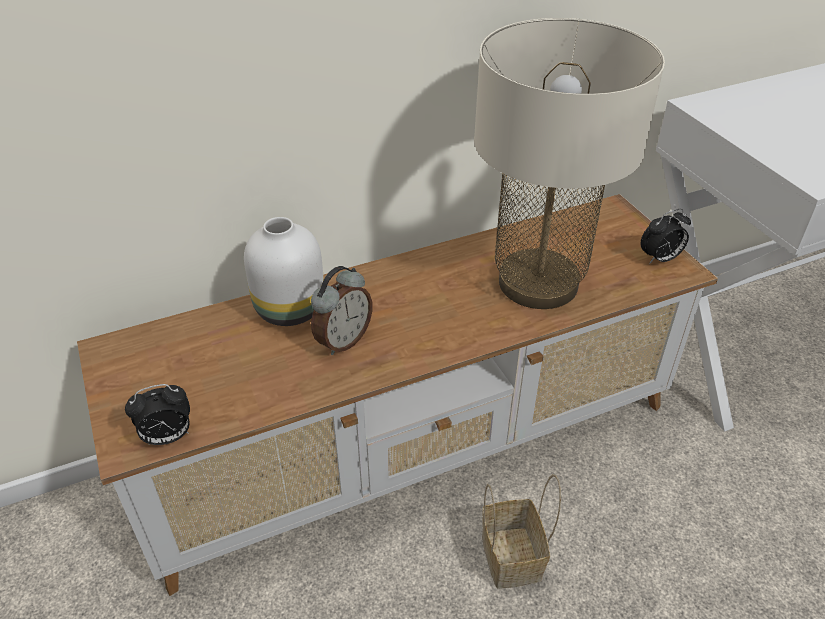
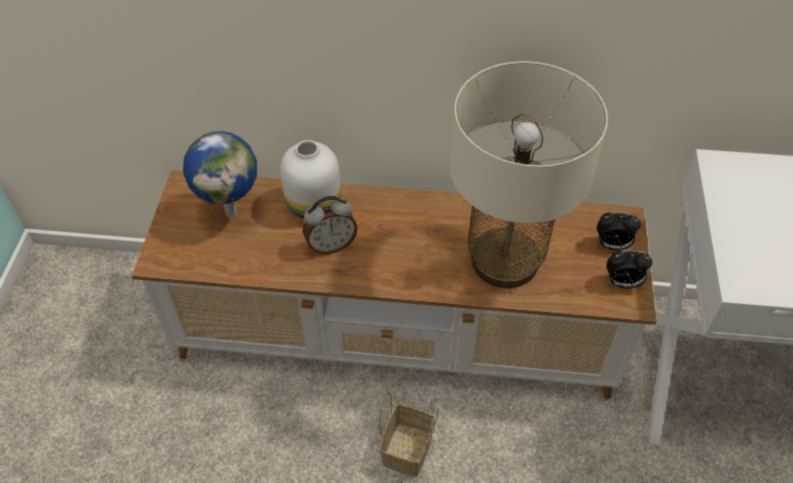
camera: 30 degrees right, 10 degrees up
(167, 437) = (182, 265): alarm clock -> alarm clock (612, 245)
(193, 354) = (231, 212): none -> globe

